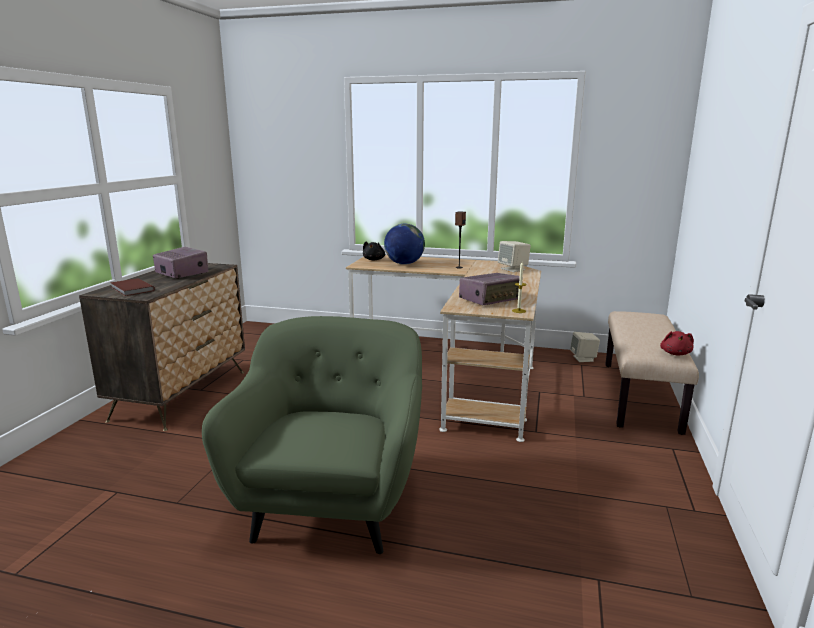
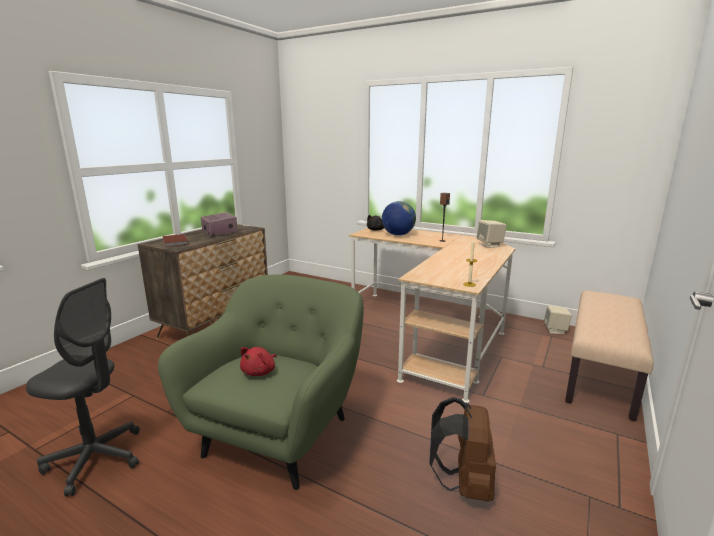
camera: 15 degrees right, 0 degrees up
(112, 569) = (96, 459): none -> grey office chair
(490, 300) = (450, 271): radio -> none
(550, 516) = (463, 484): none -> brown backpack
(675, 353) = (632, 339): red plush toy -> red plush toy (260, 372)

